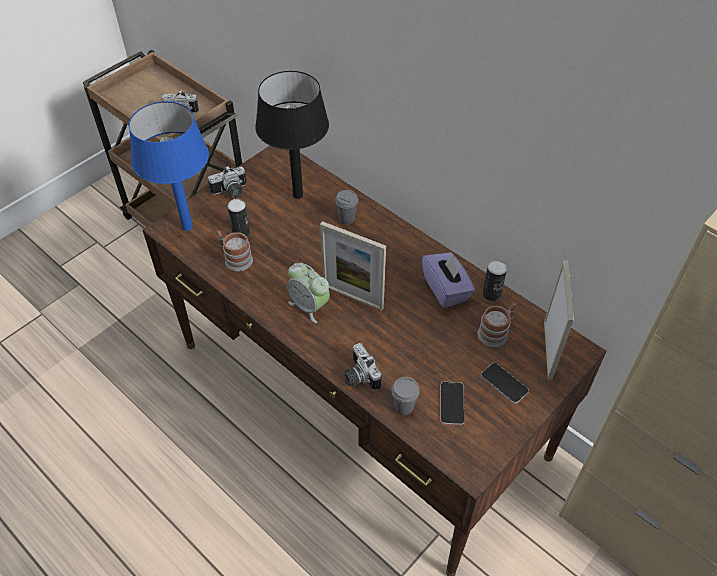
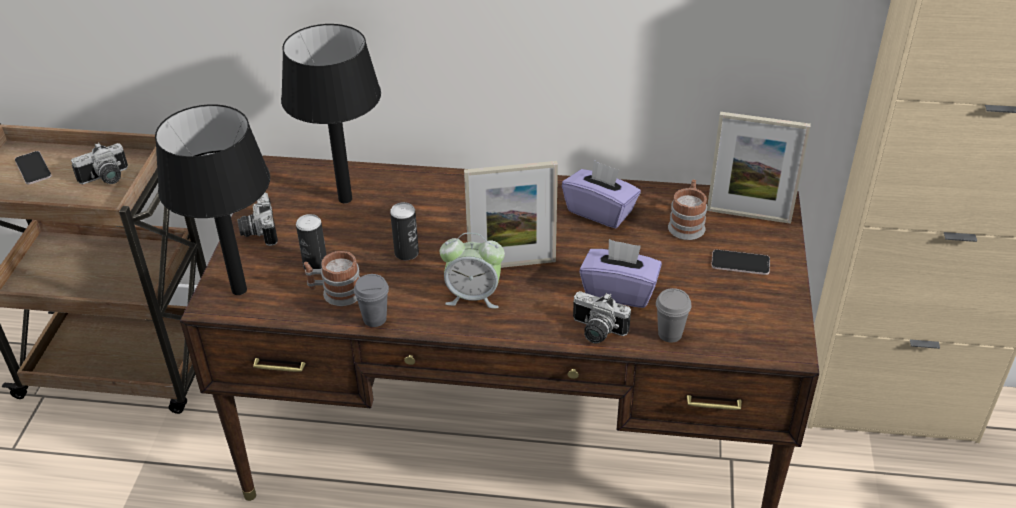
camera: 35 degrees left, 10 degrees down
(187, 226) = (238, 290): blue table lamp -> black table lamp
(231, 192) = (258, 231): camera -> camera turned 135 degrees clockwise
(347, 219) = (427, 197): grey cup -> grey cup (375, 319)
(401, 356) = (619, 291): none -> purple tissue box
(452, 403) = (711, 305): phone -> phone (33, 168)
(491, 294) = (648, 194): can -> can (406, 253)
(548, 349) = (748, 215): picture frame -> picture frame turned 135 degrees clockwise

